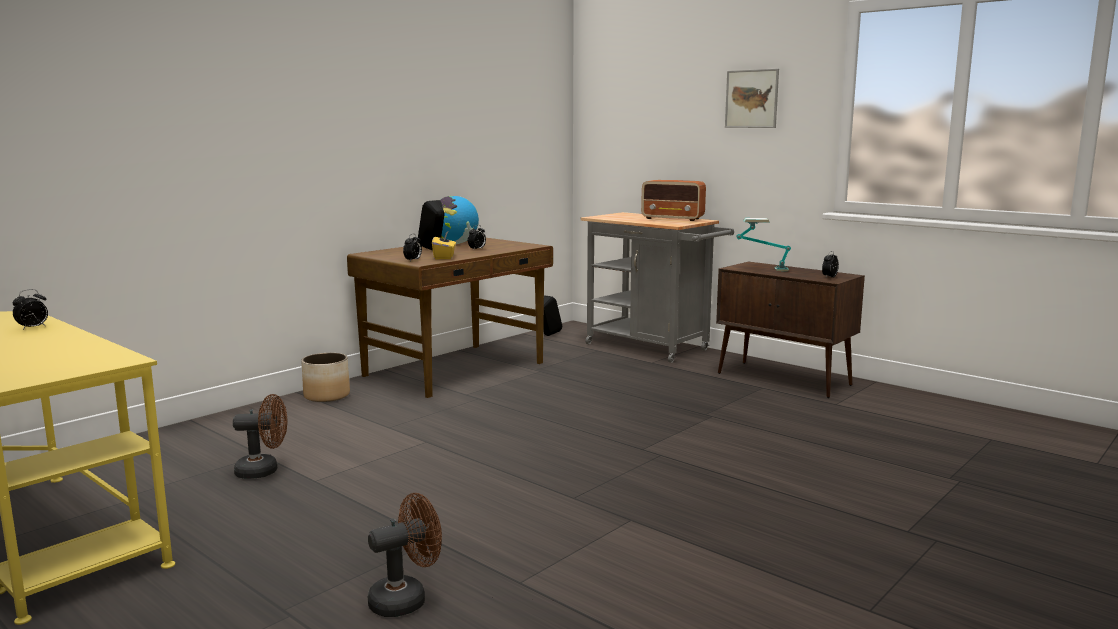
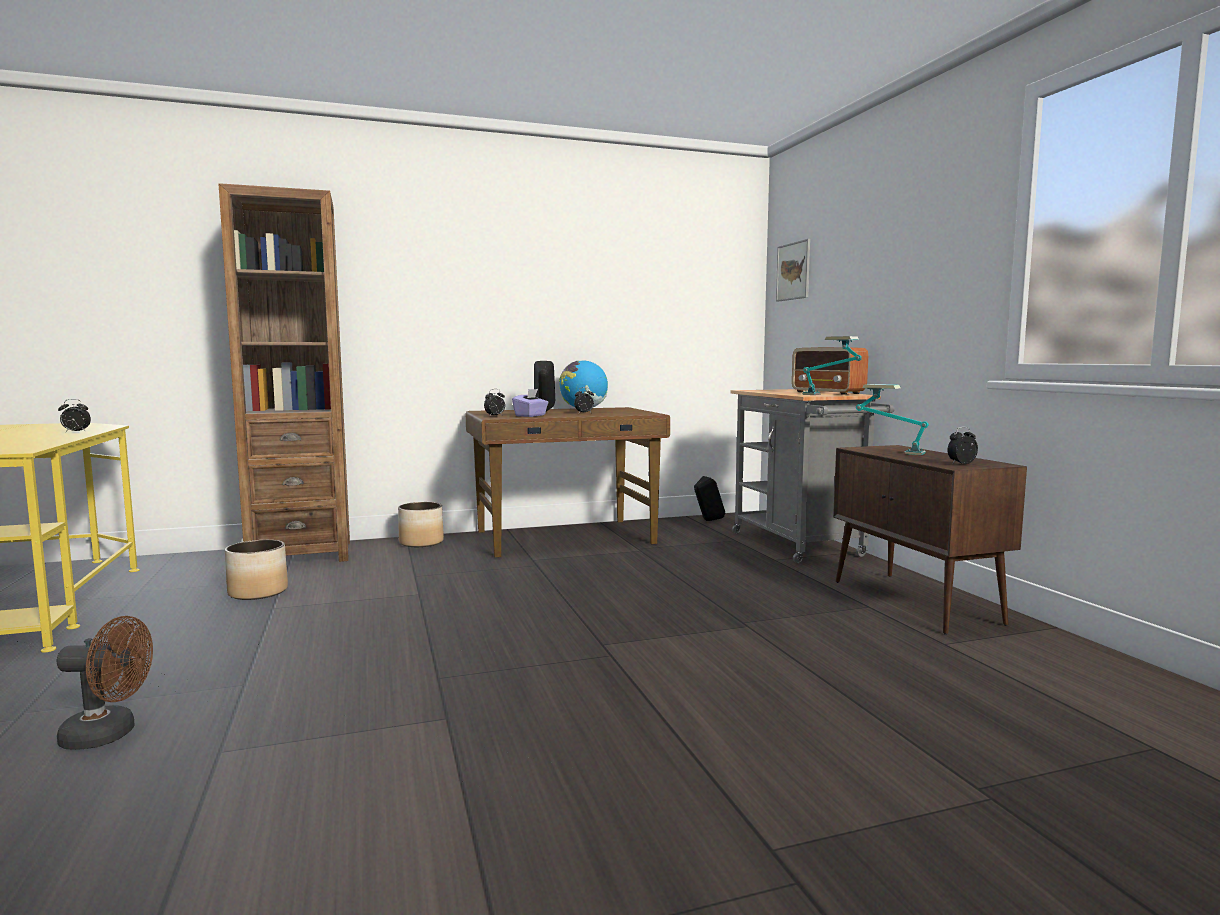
camera: 30 degrees right, 5 degrees down
(222, 429) = (301, 554): none -> brown bookcase
(264, 471) = (258, 592): brown fan -> planter
(444, 257) = (531, 416): yellow tissue box -> purple tissue box
(690, 223) = (830, 395): none -> table lamp
(751, 99) = (918, 240): picture -> picture (793, 271)

